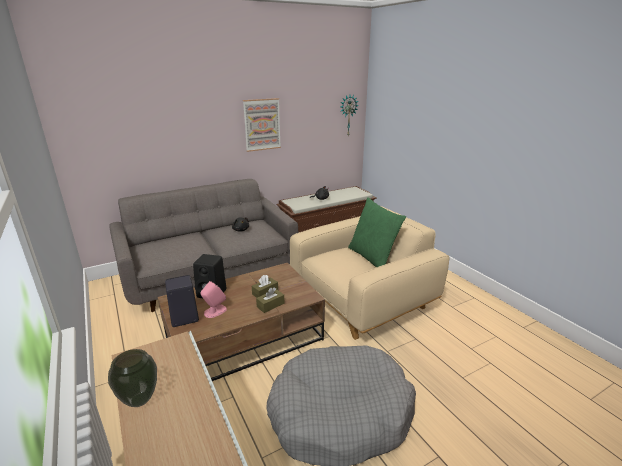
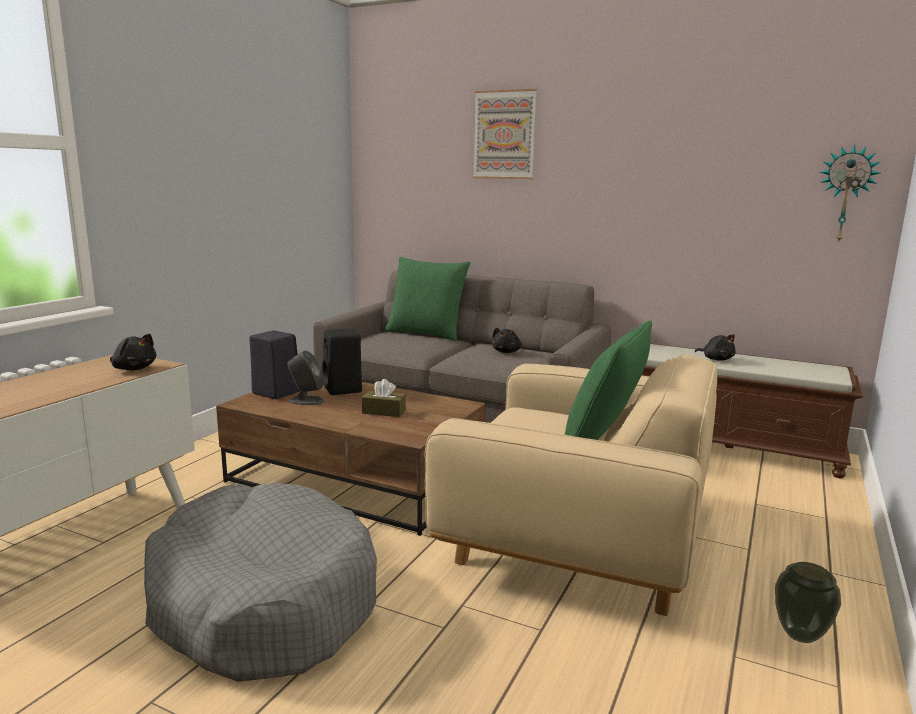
camera: 55 degrees right, 10 degrees down
(139, 400) = (53, 375): vase -> vase (800, 636)
(169, 236) = (426, 333): none -> green pillow
(174, 355) = (134, 368): none -> black plush toy
(215, 311) = (306, 401): pink speaker -> grey speaker
(262, 124) = (630, 192): picture -> picture (504, 135)
(270, 305) = (357, 422): brown tissue box -> none

